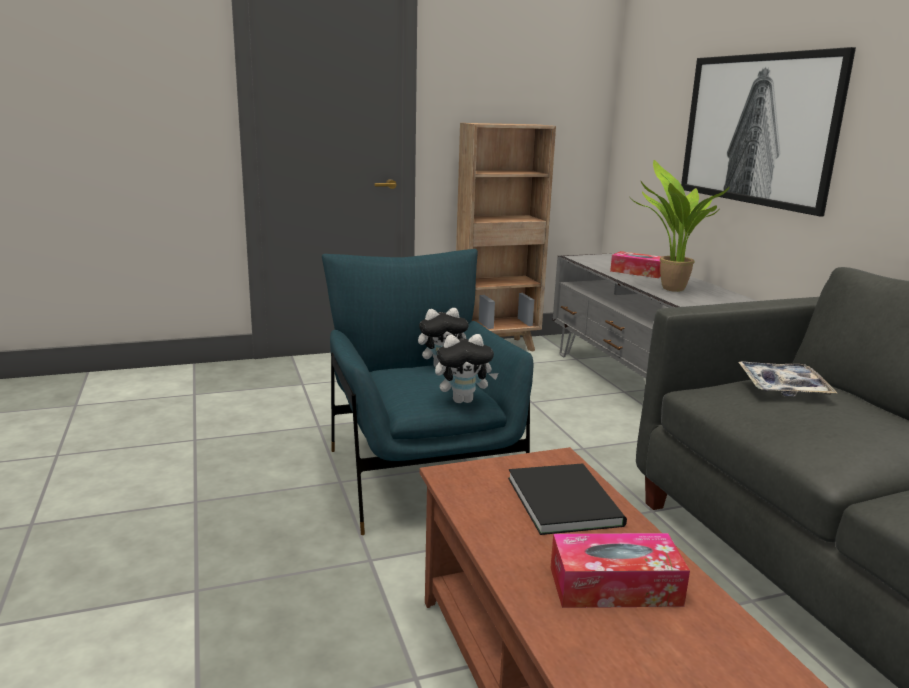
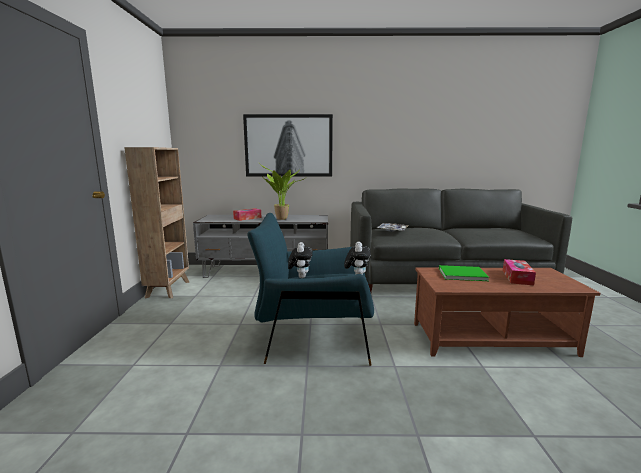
camera: 70 degrees left, 5 degrees down
(565, 499) = (460, 274): black book -> green book

